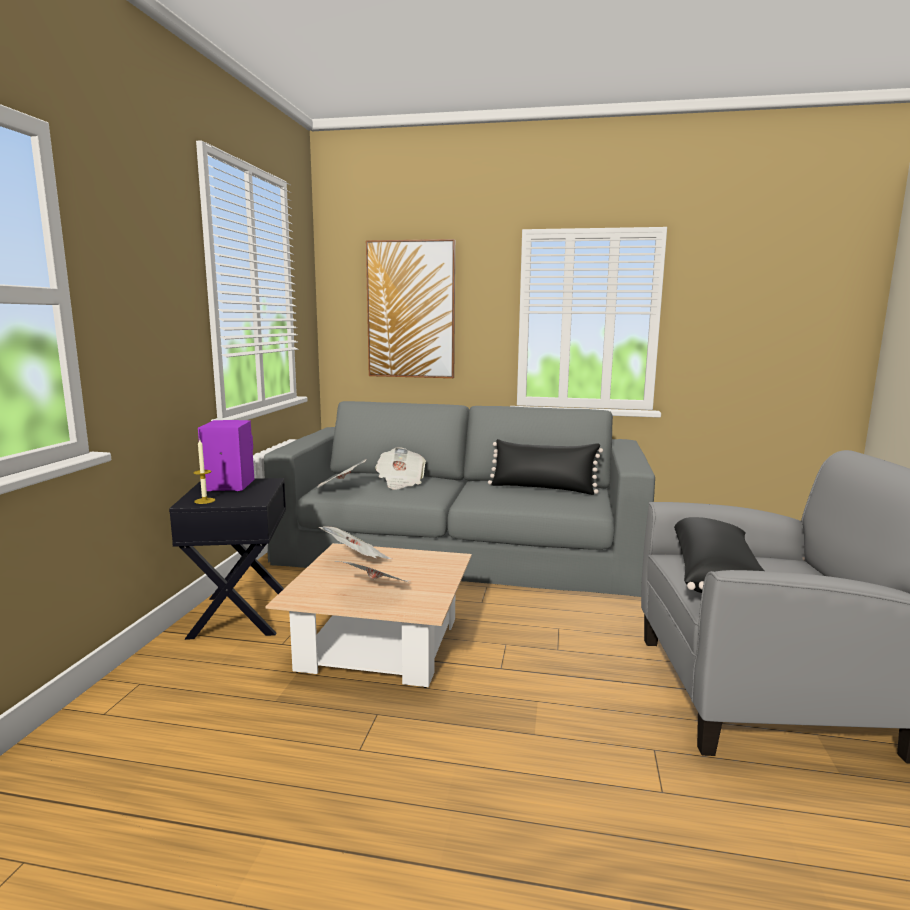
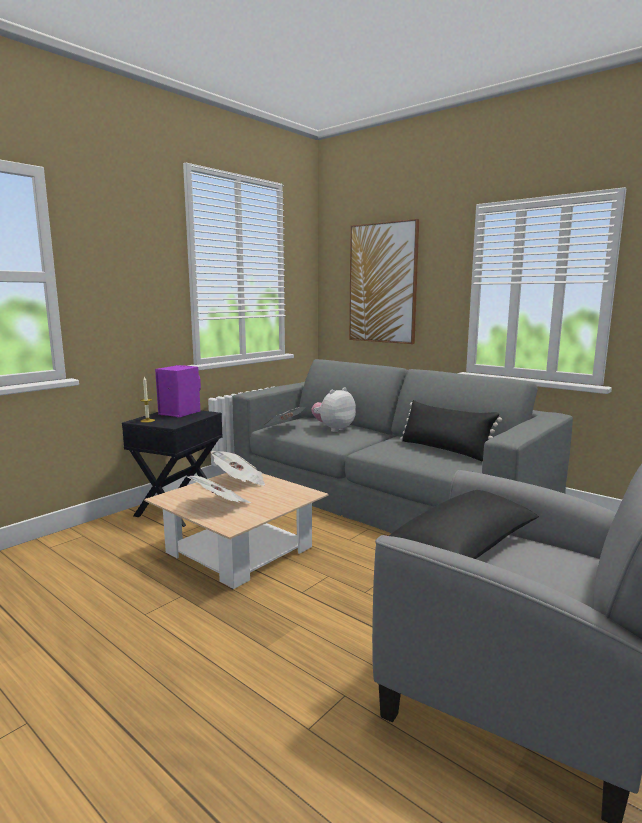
camera: 30 degrees right, 0 degrees up
(400, 482) = (333, 429): newspaper -> plush toy

